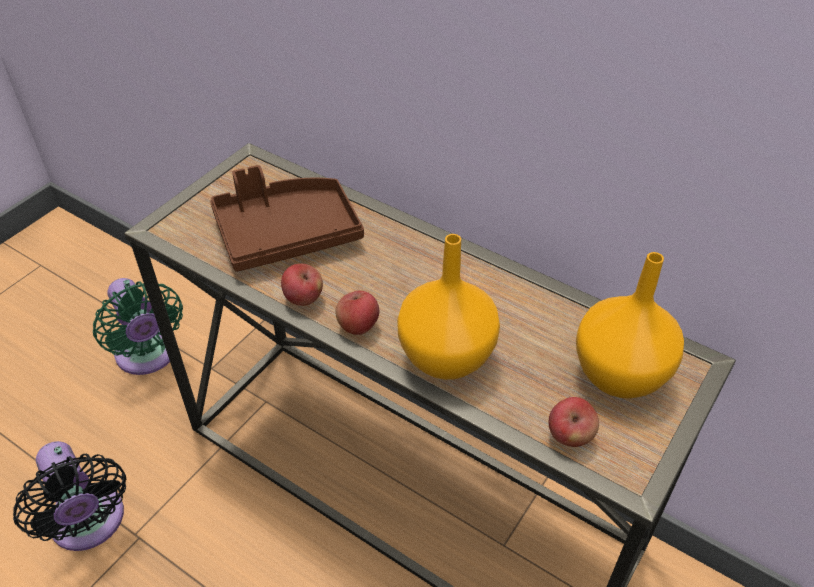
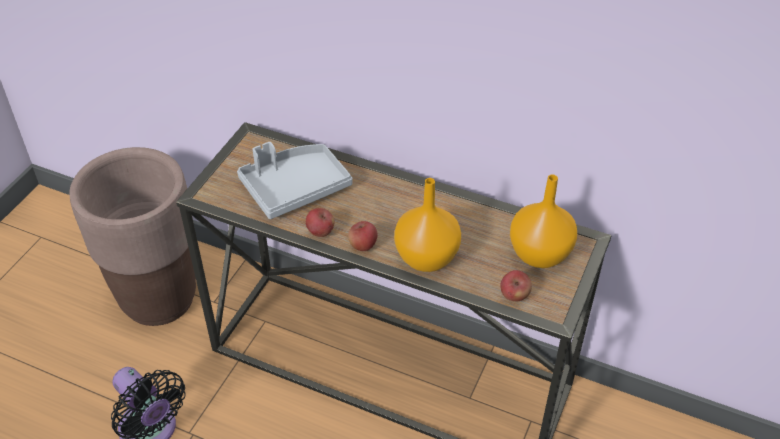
camera: 10 degrees left, 0 degrees up
(149, 356) = (159, 299): green fan -> brown planter
(287, 234) = (294, 188): brown tray -> grey tray

